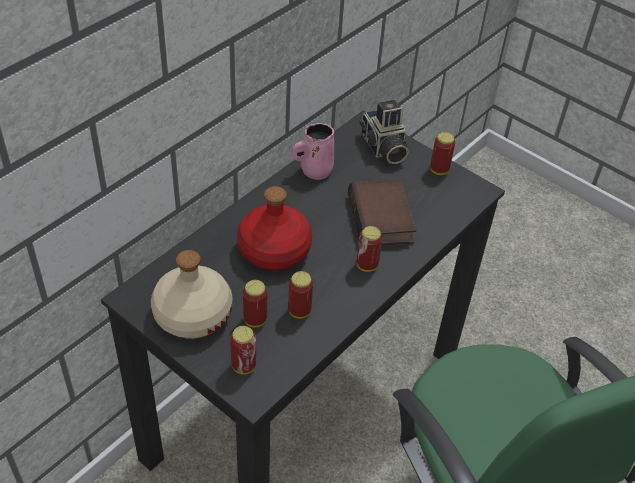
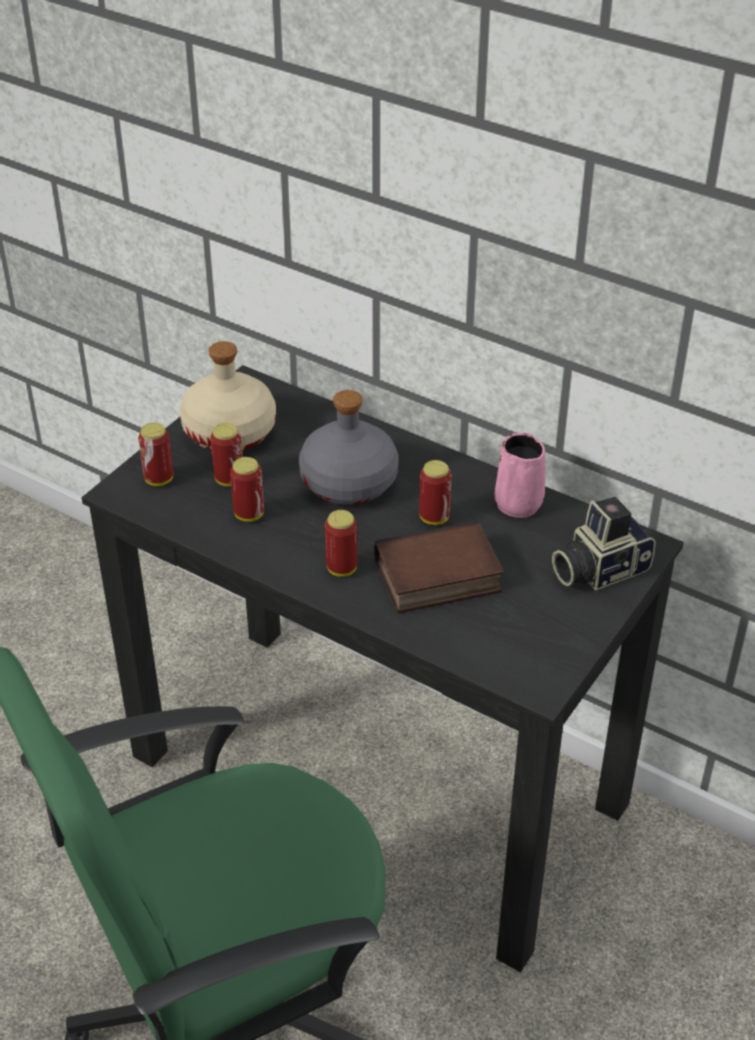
camera: 85 degrees right, 5 degrees down
(274, 250) = (348, 482): red bottle -> grey bottle
(439, 170) = (571, 636): can -> can (434, 518)

